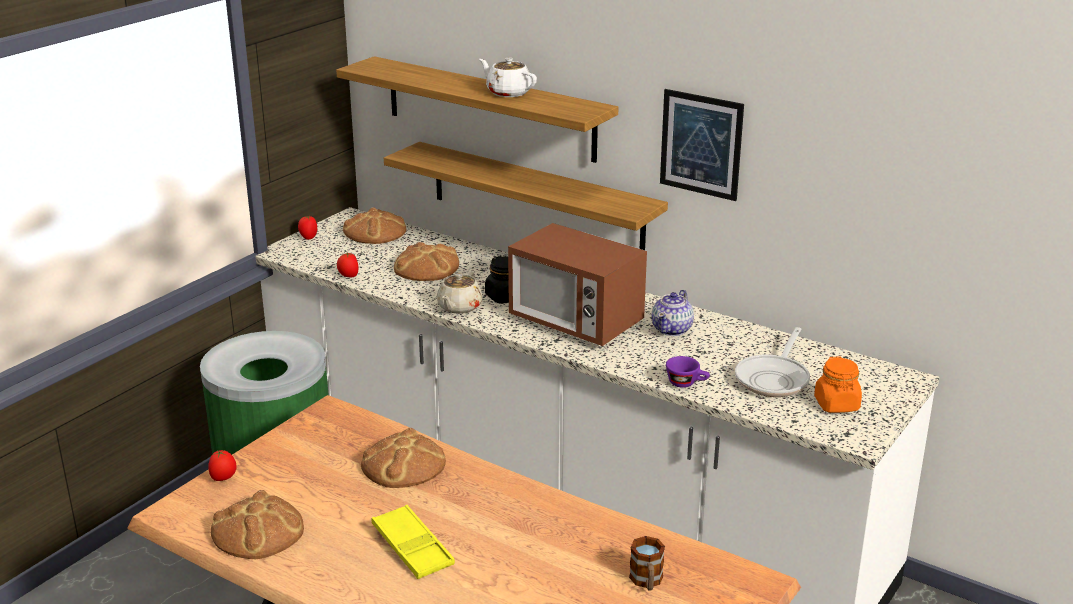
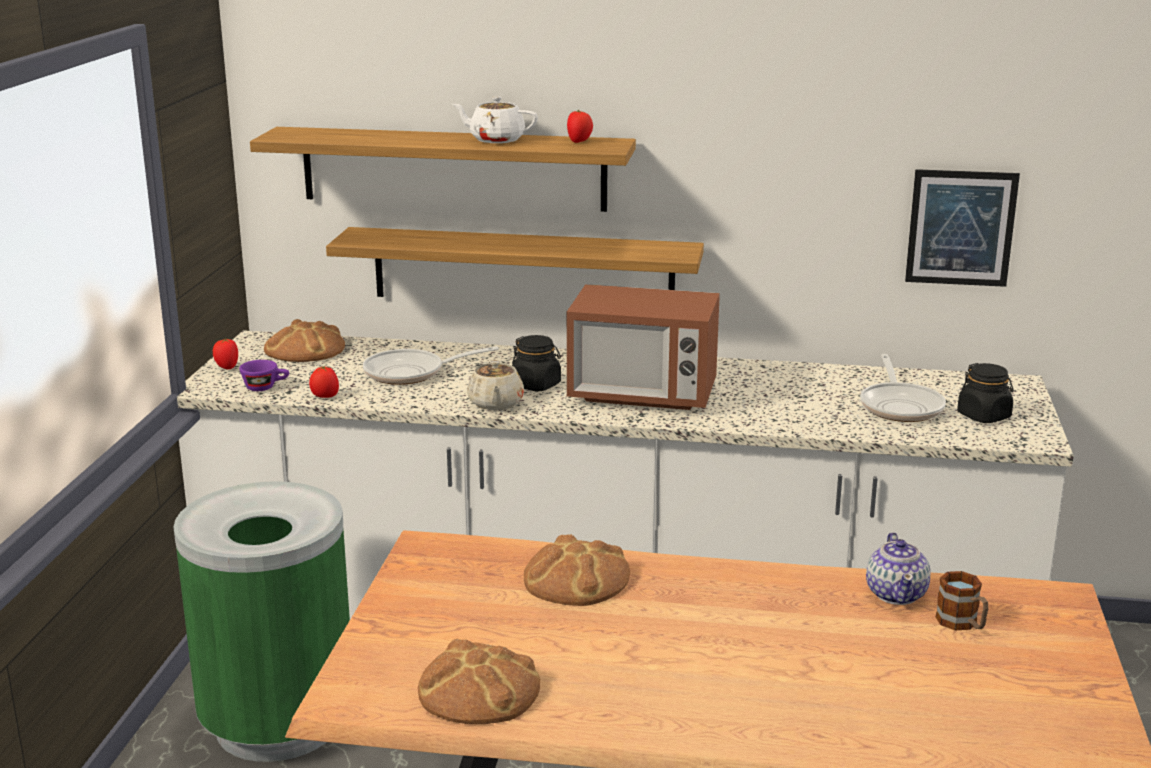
camera: 25 degrees left, 5 degrees down
(223, 478) = (370, 646): tomato -> tomato (579, 142)
(412, 547) = (682, 658): yellow tray -> none
(427, 267) = (411, 373): bread -> frying pan
(672, 329) = (749, 382): teapot -> teapot (896, 594)
(686, 383) = (823, 426): purple cup -> purple cup (266, 387)
(701, 144) = (745, 167): picture -> picture (961, 228)
(836, 405) = (984, 416): orange jar -> black jar

